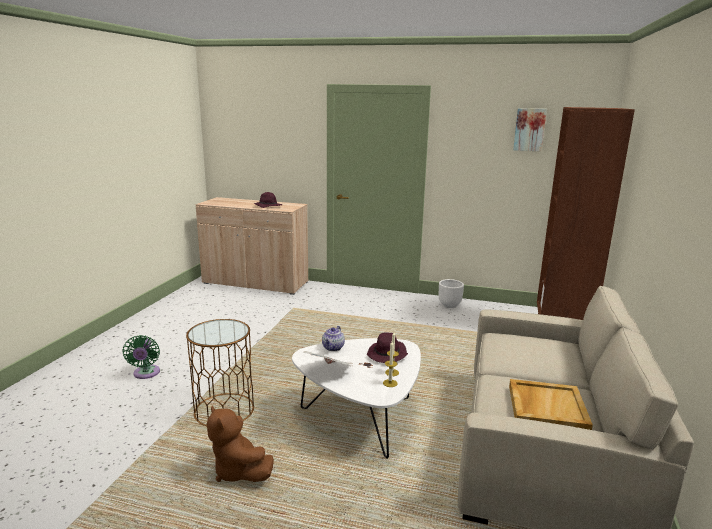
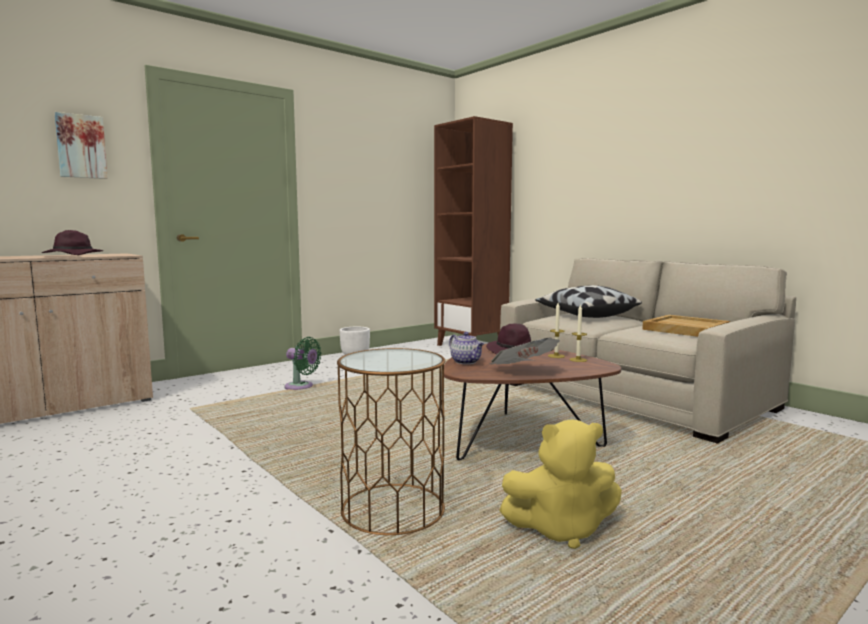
camera: 55 degrees left, 10 degrees down
(146, 374) = (148, 557): green fan -> green fan (301, 387)
(238, 471) = (561, 529): brown plush toy -> yellow plush toy
(361, 419) = (520, 440): white coffee table -> brown coffee table
(529, 129) = (393, 151): picture -> picture (81, 146)
(541, 349) = (585, 315): none -> pillow

